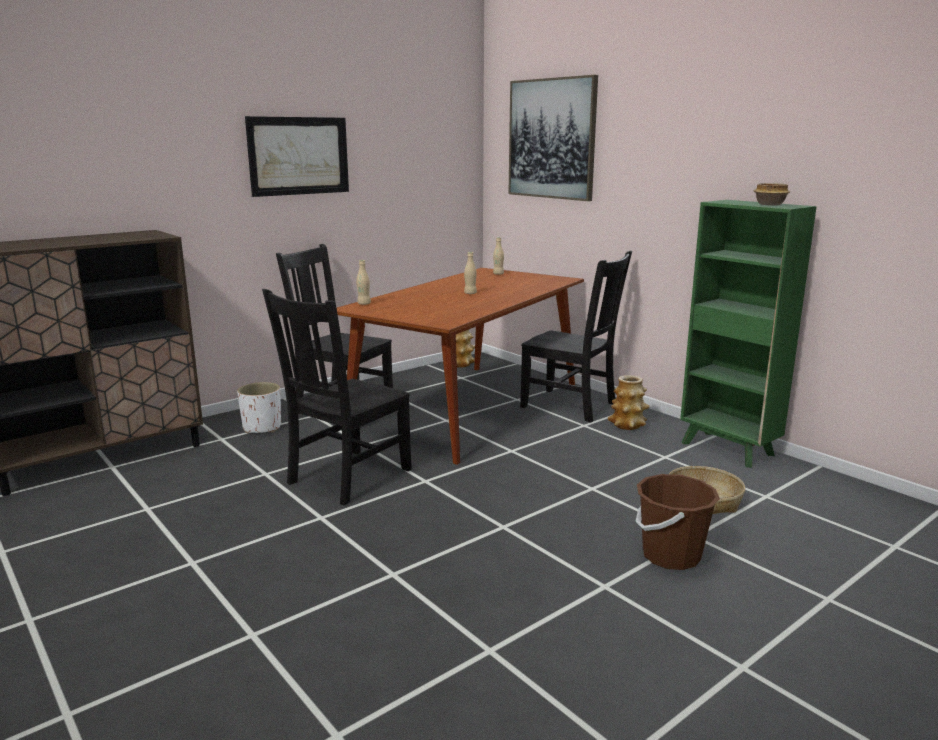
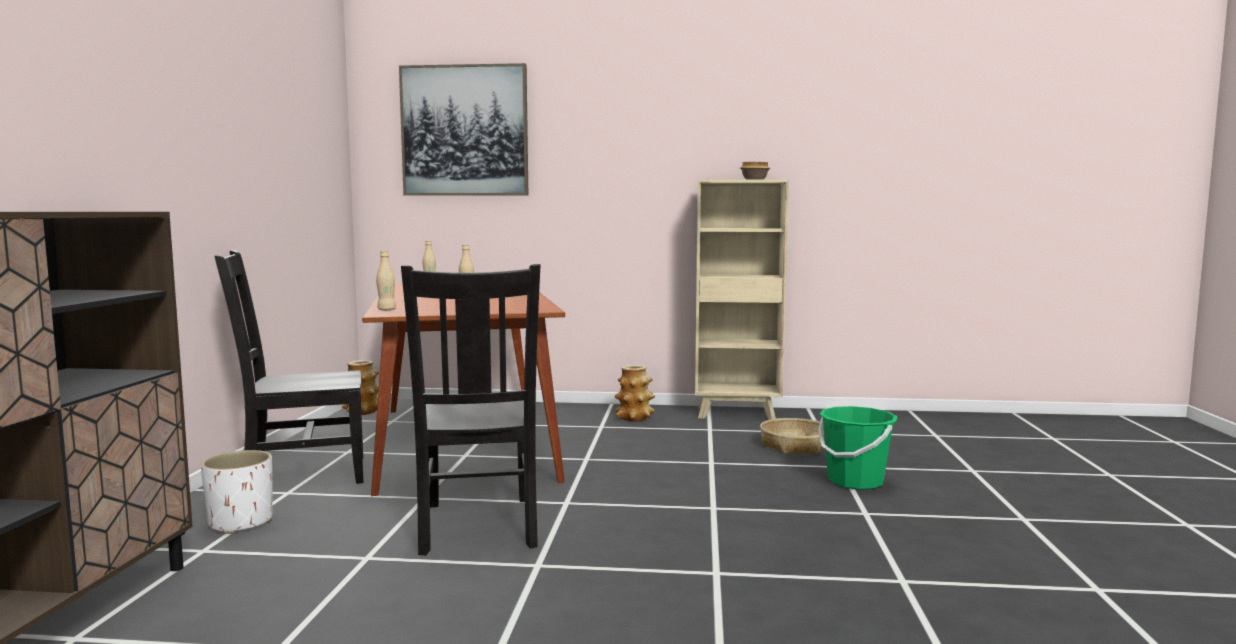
camera: 45 degrees left, 10 degrees down
(298, 156) = (203, 122): picture -> none
(571, 406) = (557, 416): black chair -> none
(670, 555) = (855, 481): brown bucket -> green bucket
(728, 450) = (737, 414): green bookcase -> beige bookcase

